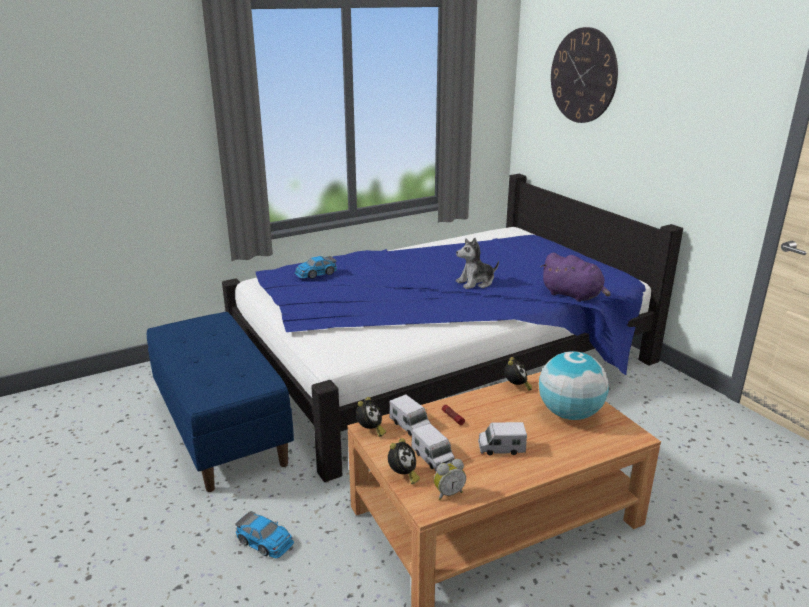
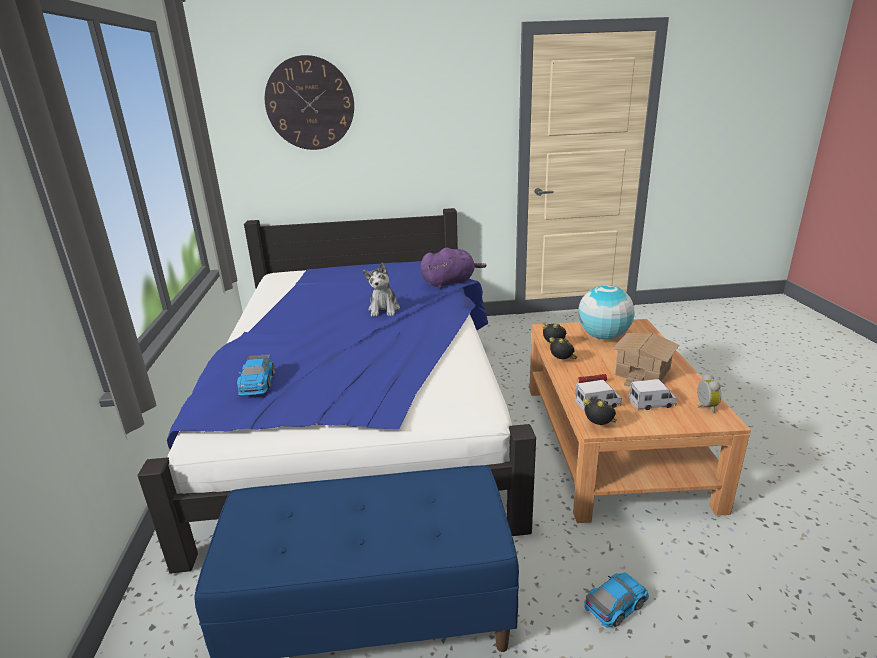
camera: 65 degrees left, 0 degrees up
(403, 475) = (677, 423): alarm clock -> alarm clock (562, 361)
(501, 448) = (644, 372): toy truck -> toy house

